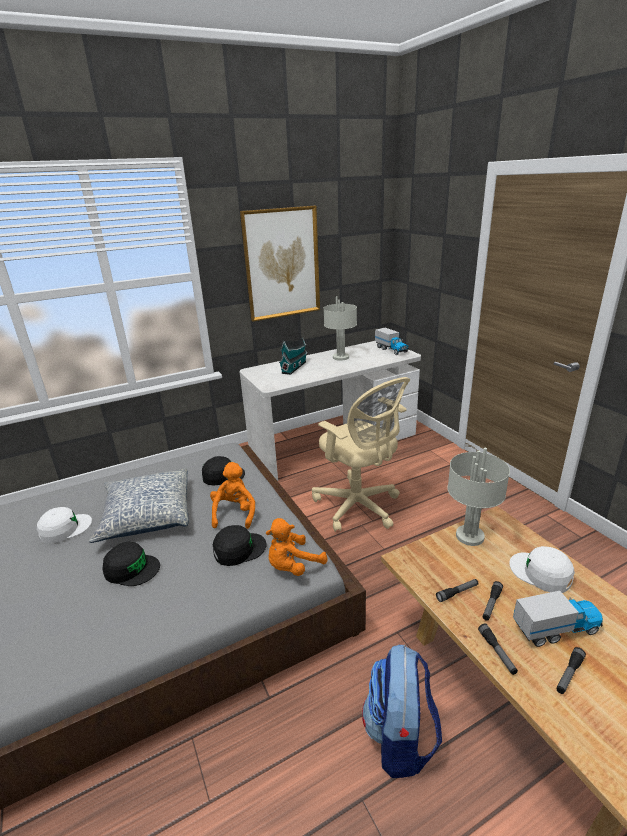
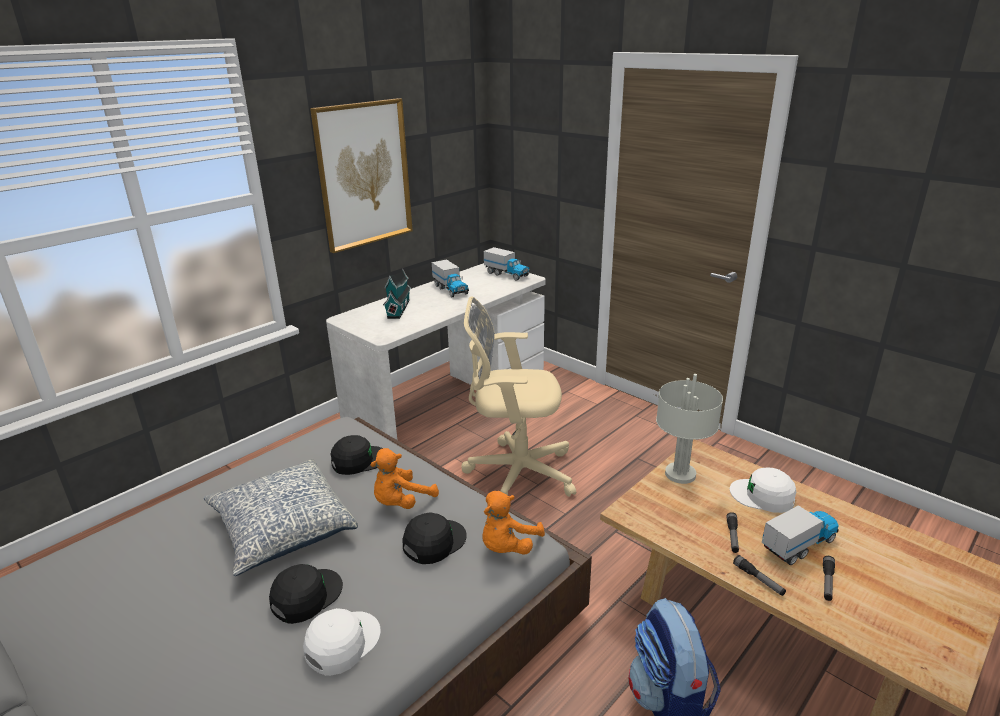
camera: 20 degrees left, 0 degrees up
(65, 528) = (170, 569): white cap -> white cap (342, 643)
(131, 569) = (306, 596): black cap -> black cap turned 45 degrees counterclockwise
(234, 513) = (401, 502): orange plush toy -> orange plush toy turned 120 degrees counterclockwise
(341, 357) = (451, 289): grey table lamp -> toy truck
(359, 507) = (515, 472): beige office chair -> beige office chair turned 150 degrees clockwise
(457, 592) = (695, 533): flashlight -> none

